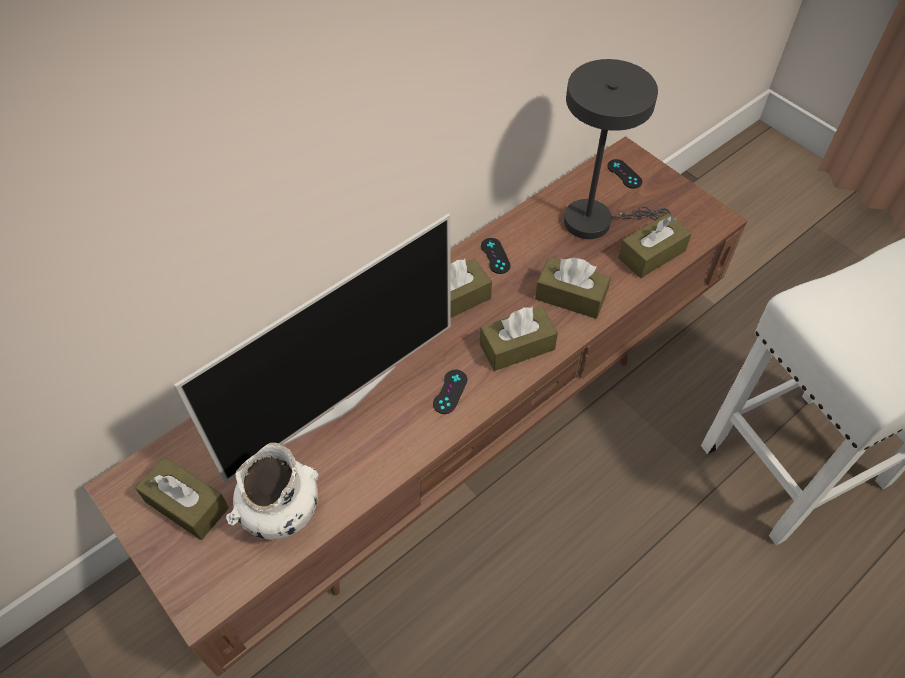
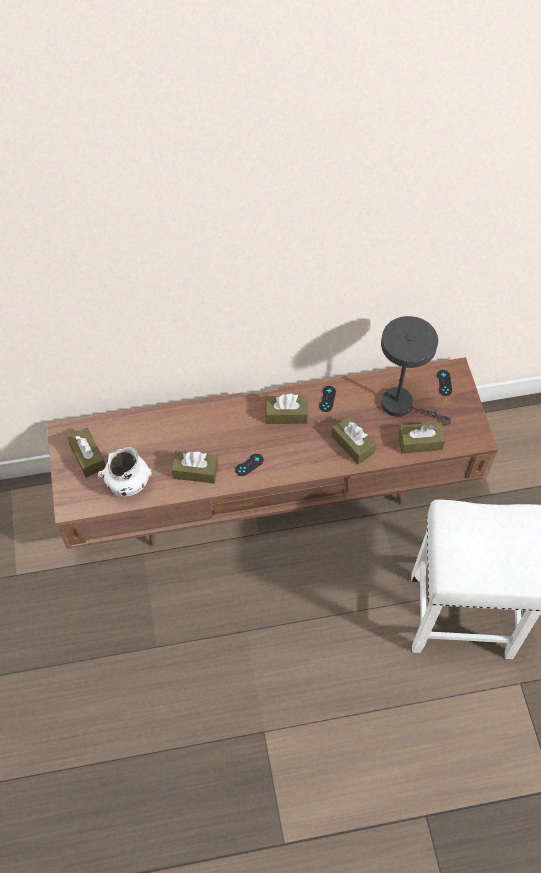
camera: 30 degrees right, 5 degrees up
(339, 403) = (189, 442): television -> none
(517, 347) = (302, 458): brown tissue box -> brown tissue box (195, 471)

